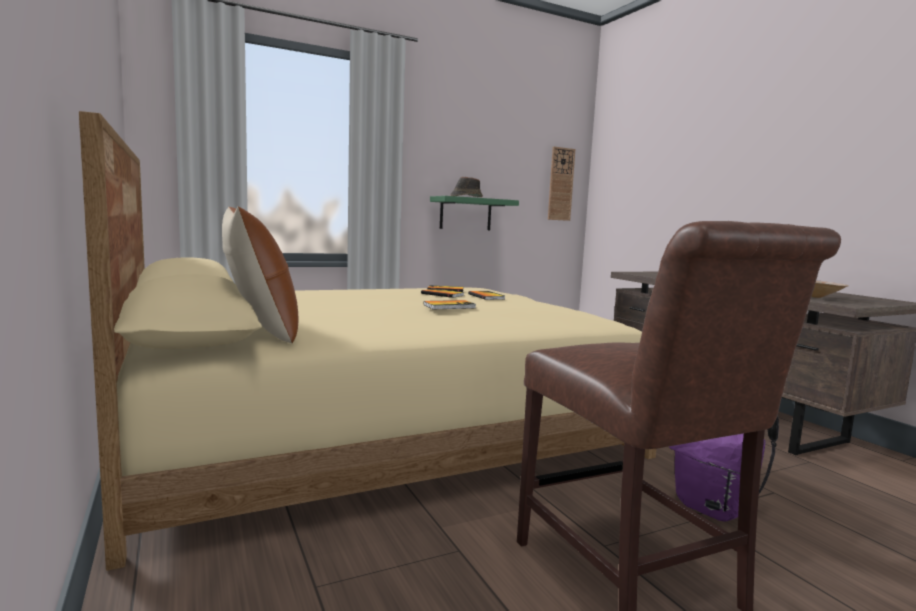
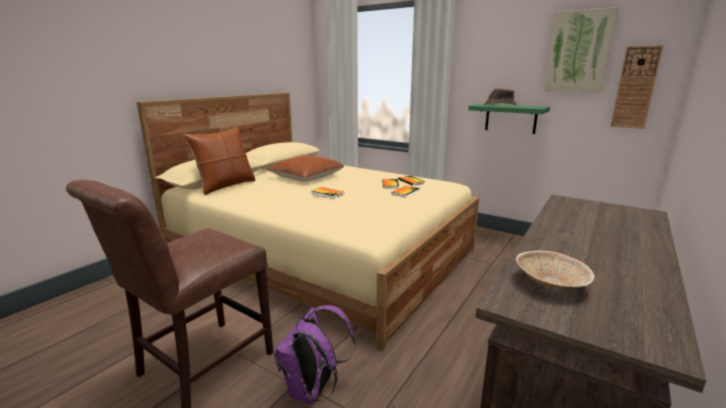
camera: 60 degrees right, 10 degrees up
(322, 304) = (306, 177): none -> brown pillow
(519, 146) = (579, 51): none -> picture

